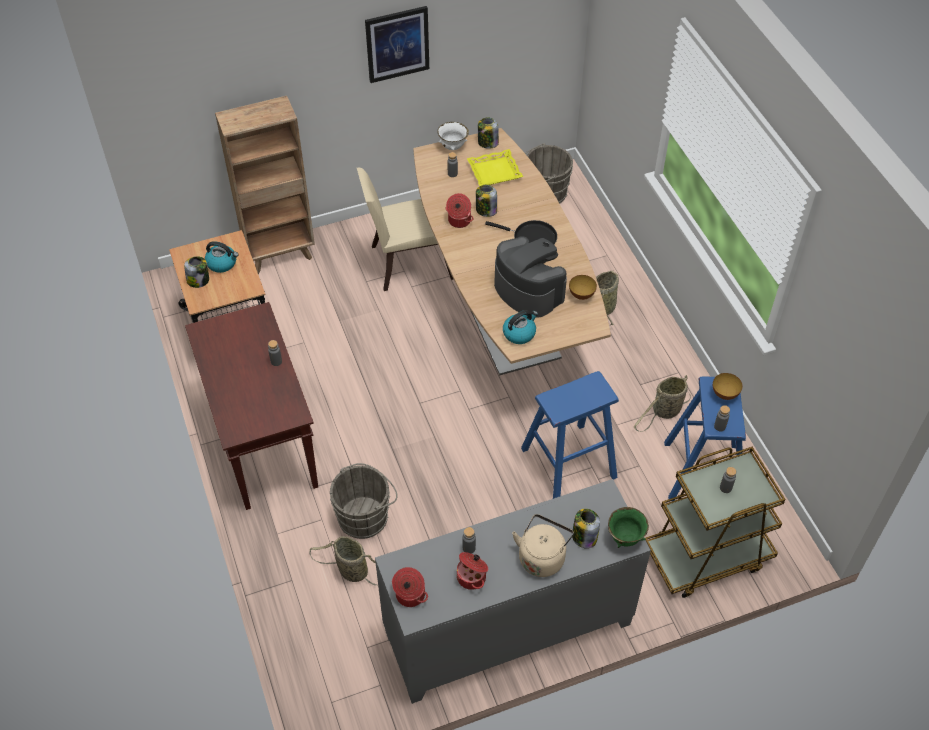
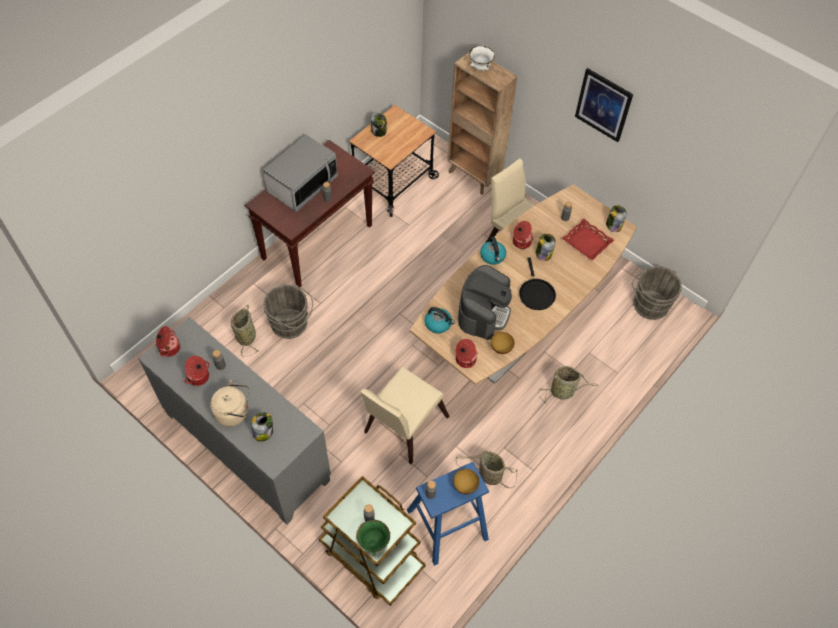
camera: 60 degrees right, 5 degrees up
(222, 263) = (401, 136): kettle -> kettle (493, 256)
(236, 378) = (302, 185): none -> microwave
(452, 147) = (592, 206): white bowl -> white bowl (480, 68)
(494, 171) = (587, 242): yellow tray -> red tray
(568, 463) = (402, 427): blue stool -> beige chair
(577, 330) = (465, 359): none -> cooking pot
(625, 538) = (275, 458): green bowl -> green bowl (373, 542)

